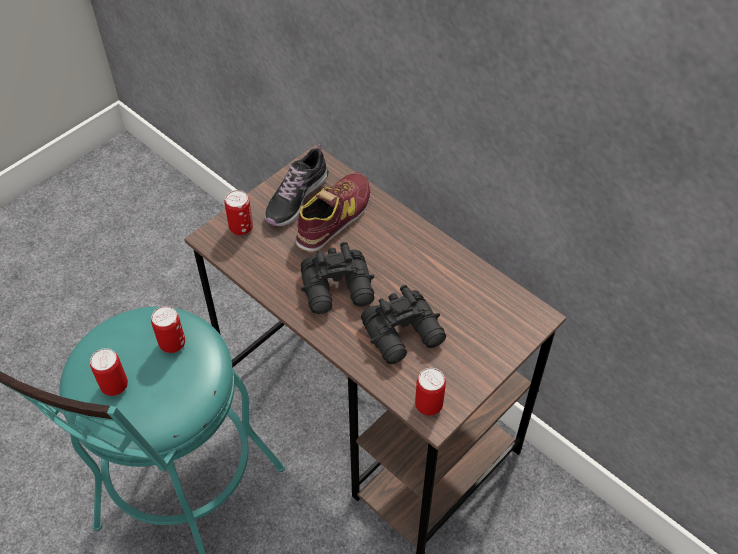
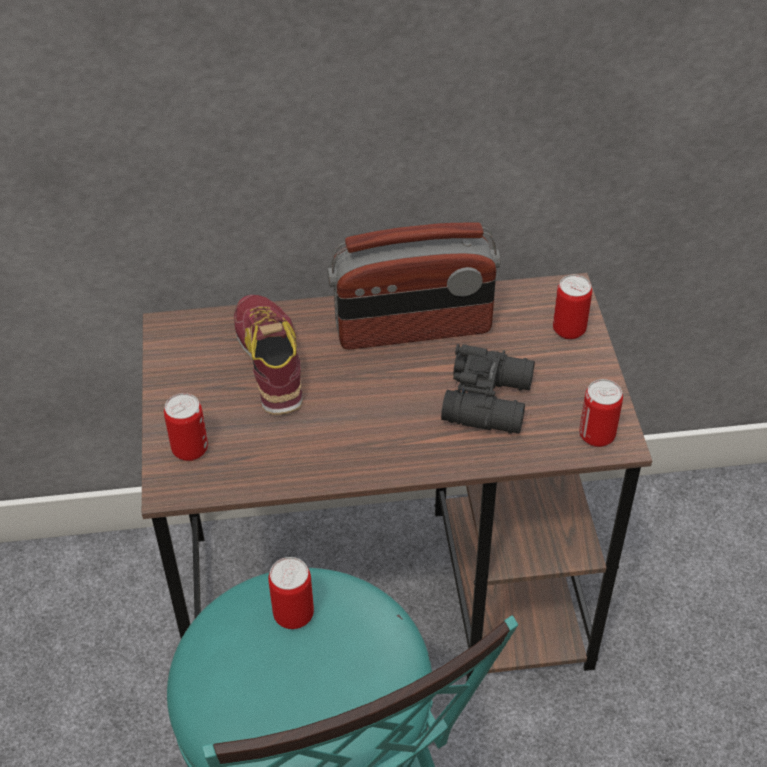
camera: 50 degrees left, 5 degrees down
(114, 386) = (298, 711): can -> can (569, 330)
(296, 198) = (203, 376): shoe -> none
(339, 289) = (375, 417): black binoculars -> none
(423, 263) = (413, 329): none -> radio

